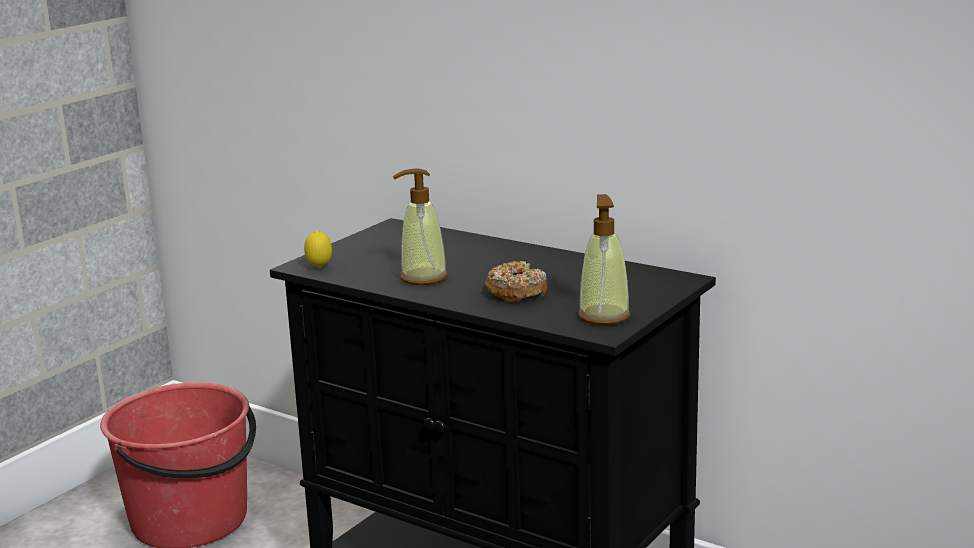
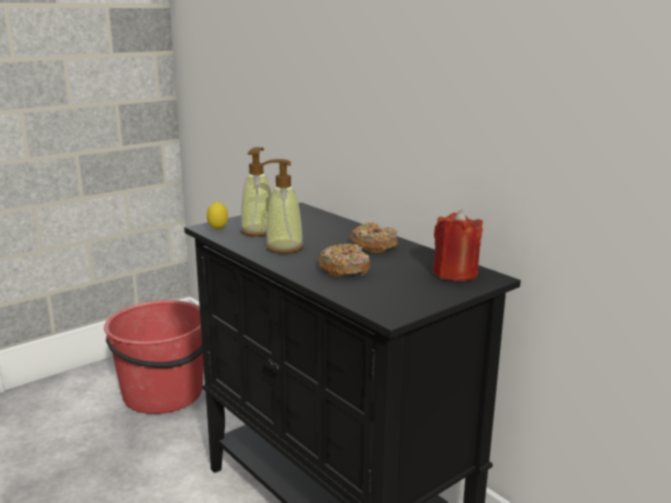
camera: 15 degrees right, 0 degrees up
(528, 261) = (373, 246): none -> donut
(604, 316) = (400, 300): soap dispenser -> soap dispenser (258, 231)
(642, 279) = (455, 273): none -> red candle

